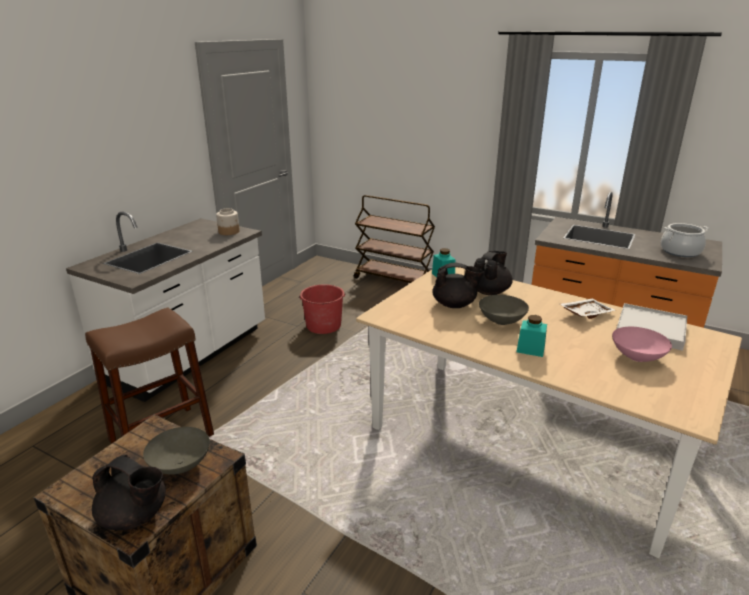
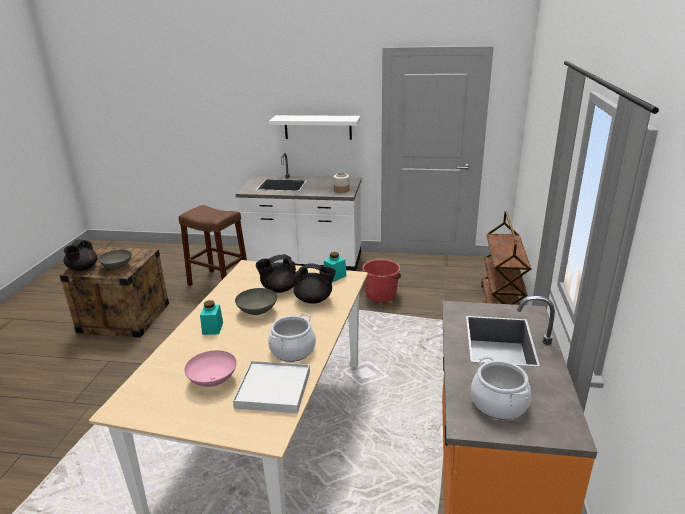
camera: 70 degrees right, 0 degrees up
(142, 164) = (318, 127): none -> white shelf
(455, 305) = (279, 289): black teapot -> black teapot turned 75 degrees clockwise
(585, 313) = (292, 350): white tray -> cooking pot

